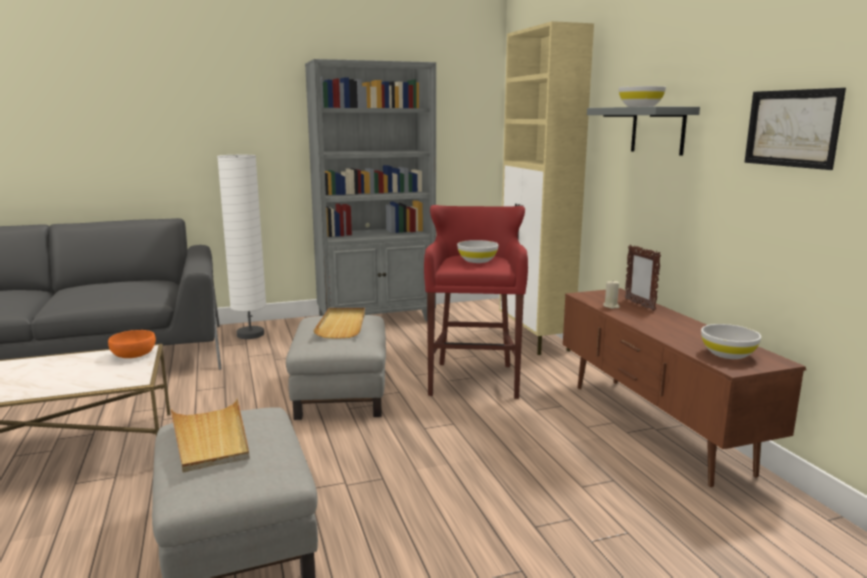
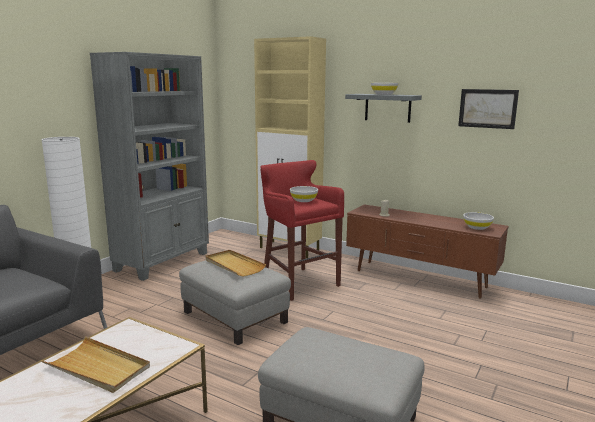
camera: 40 degrees left, 0 degrees up
(133, 355) = (128, 331): orange bowl -> none
(210, 438) = (328, 356): beige tray -> beige tray (98, 368)
(639, 305) = (393, 211): picture frame -> none

